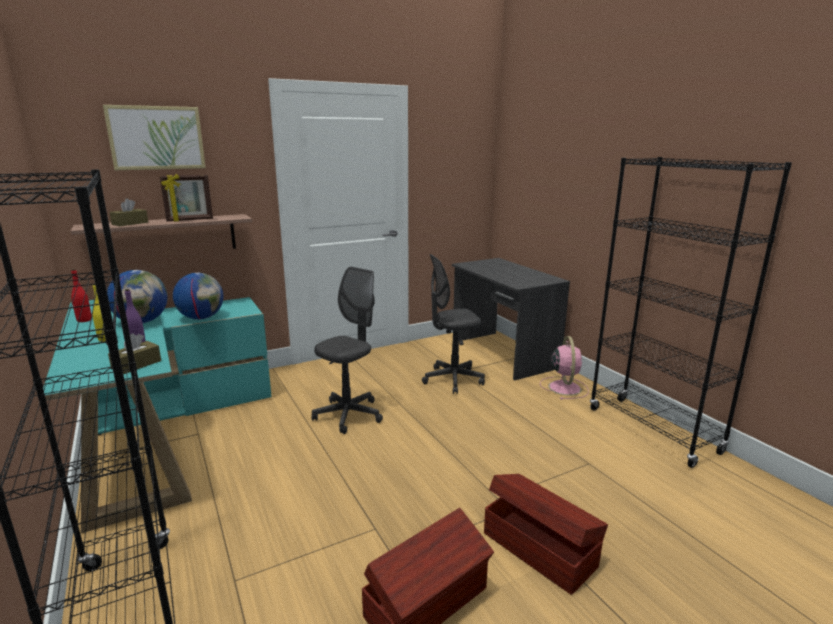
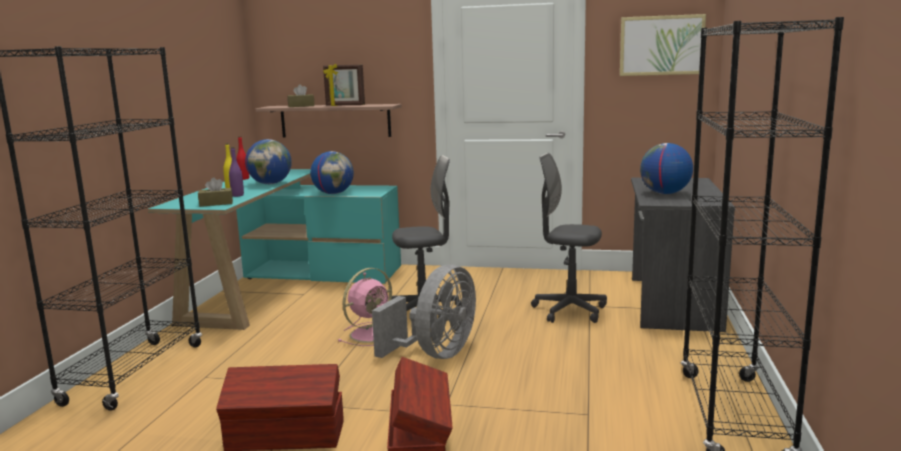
camera: 40 degrees right, 5 degrees down
(156, 138) = (332, 33): picture -> picture (661, 45)
(420, 454) = (436, 354): none -> grey fan
(507, 276) = (665, 193): none -> globe
(564, 387) = (692, 349): pink fan -> pink fan (371, 334)

